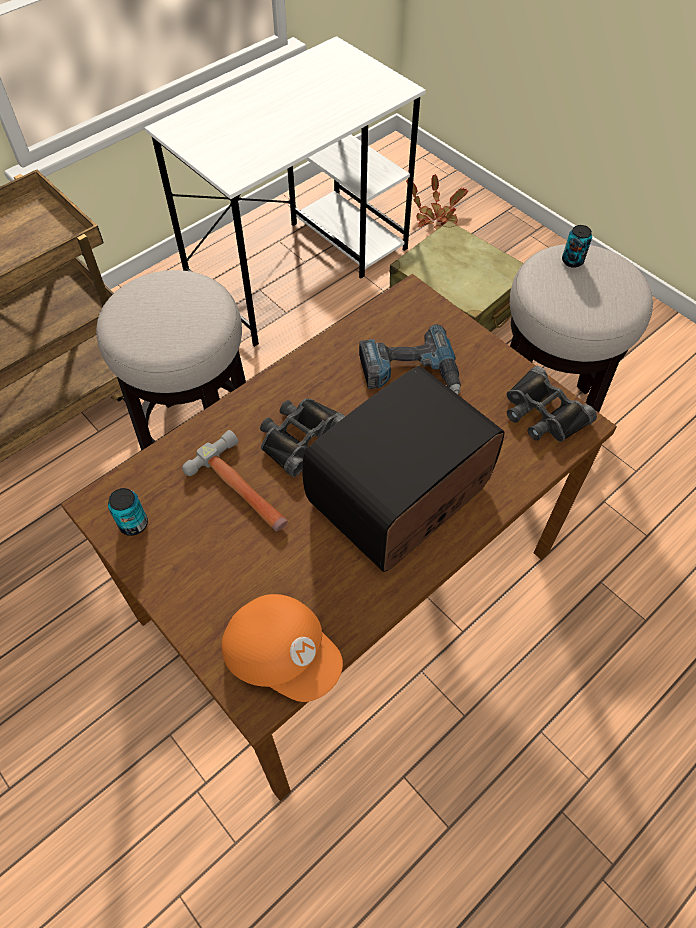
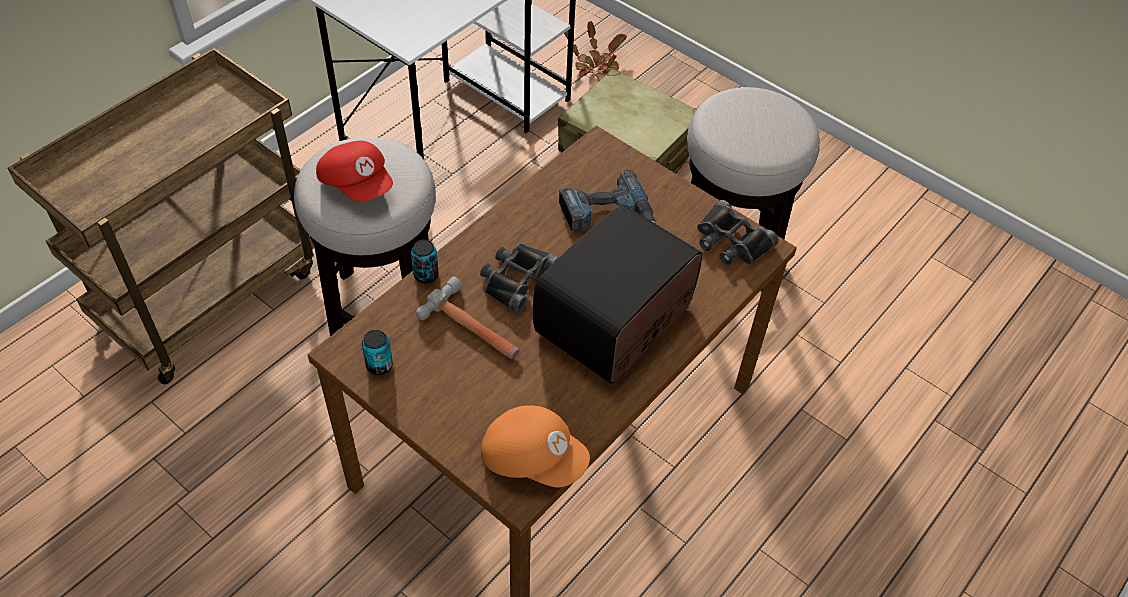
camera: 10 degrees left, 5 degrees down
(158, 318) = (358, 184): none -> red cap
(572, 261) = (742, 104): can -> can (426, 275)

